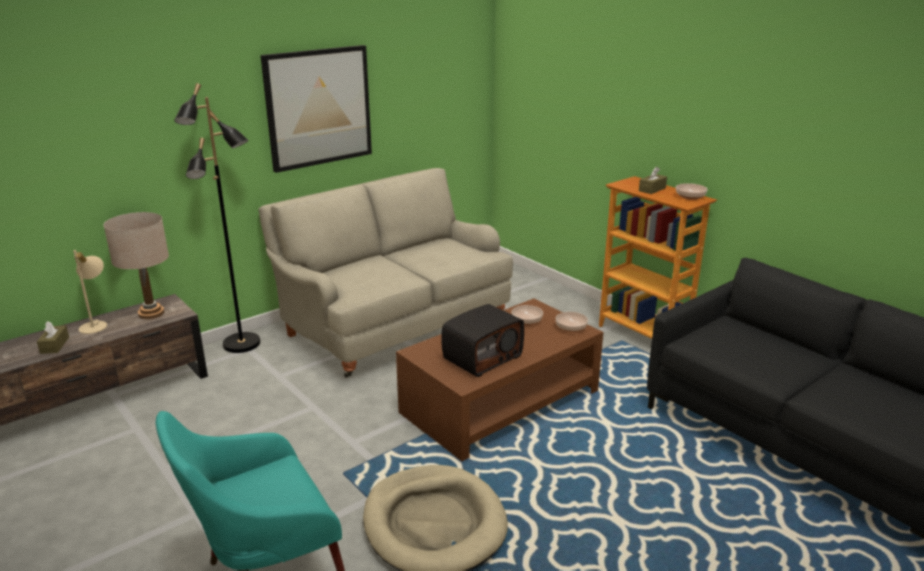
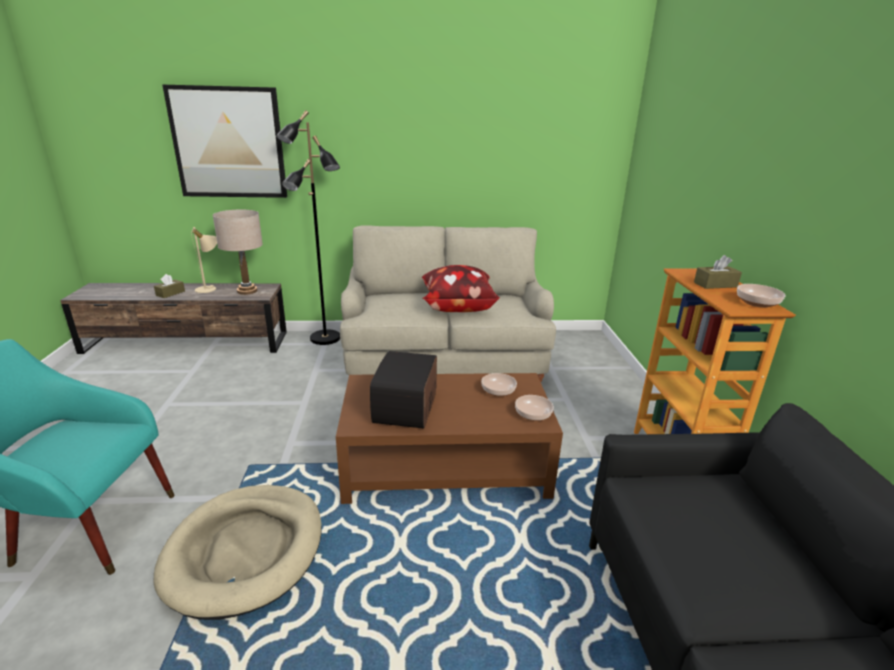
camera: 35 degrees right, 0 degrees up
(318, 107) = (423, 151): picture -> picture (229, 143)
(415, 262) = (457, 307): none -> pillow
(482, 357) = (407, 408): radio -> radio turned 105 degrees clockwise

